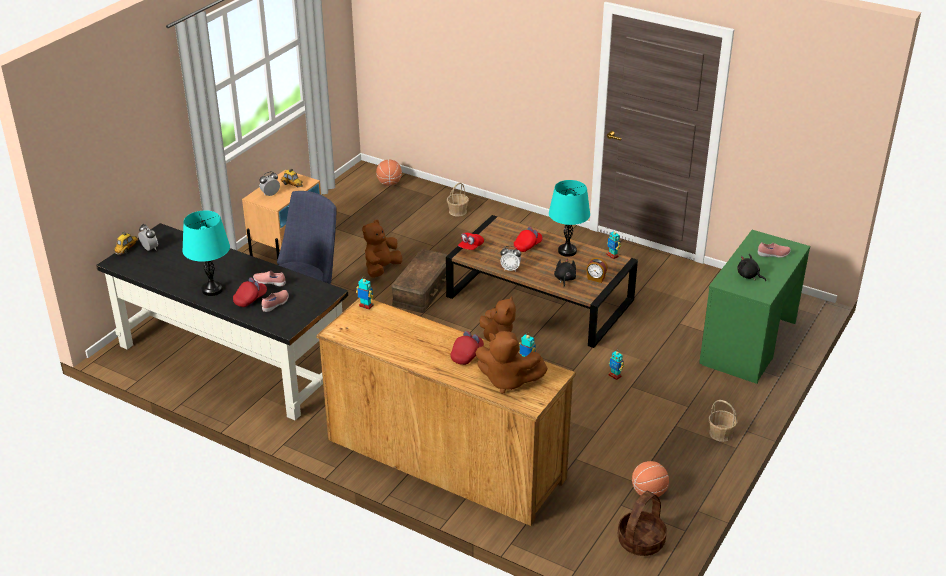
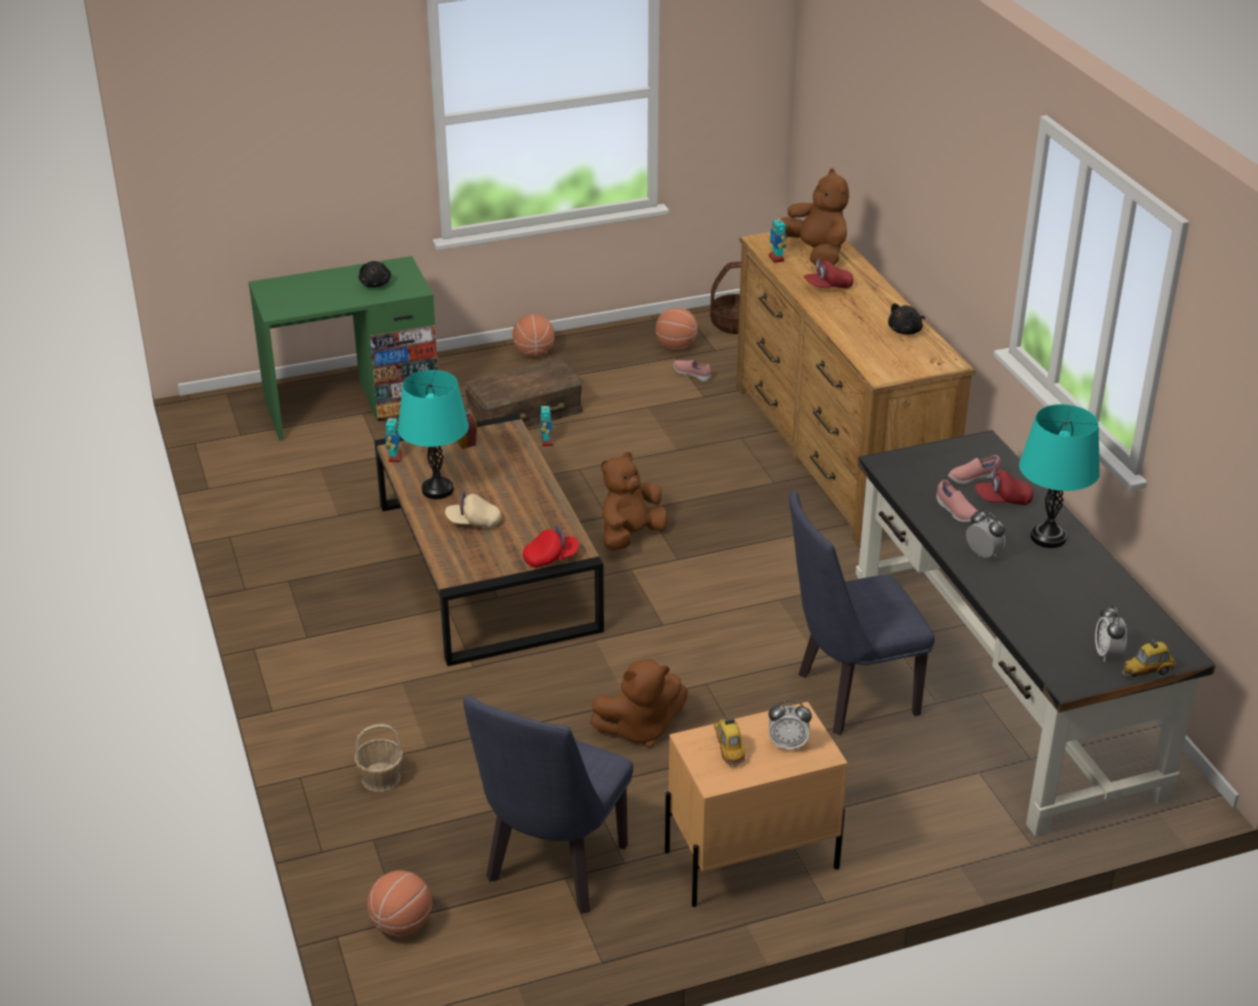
camera: 140 degrees left, 0 degrees up
(357, 215) = (553, 871): none -> blue chair
(366, 306) = (883, 374): toy robot -> none
(423, 290) = (622, 659): brown storage box -> brown storage box (524, 412)
(510, 269) = (546, 502): alarm clock -> alarm clock (983, 554)
(527, 246) = (473, 522): red cap -> beige cap
(564, 279) = (502, 458): black plush toy -> black plush toy (906, 331)
(720, 434) = (534, 353): basket -> basketball
(773, 255) = (305, 290): pink shoe -> pink shoe (692, 375)

